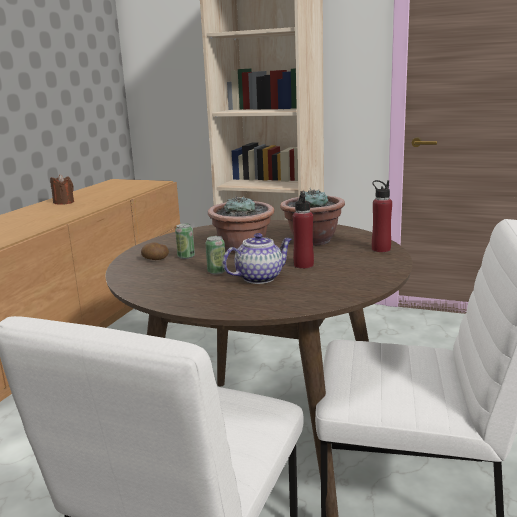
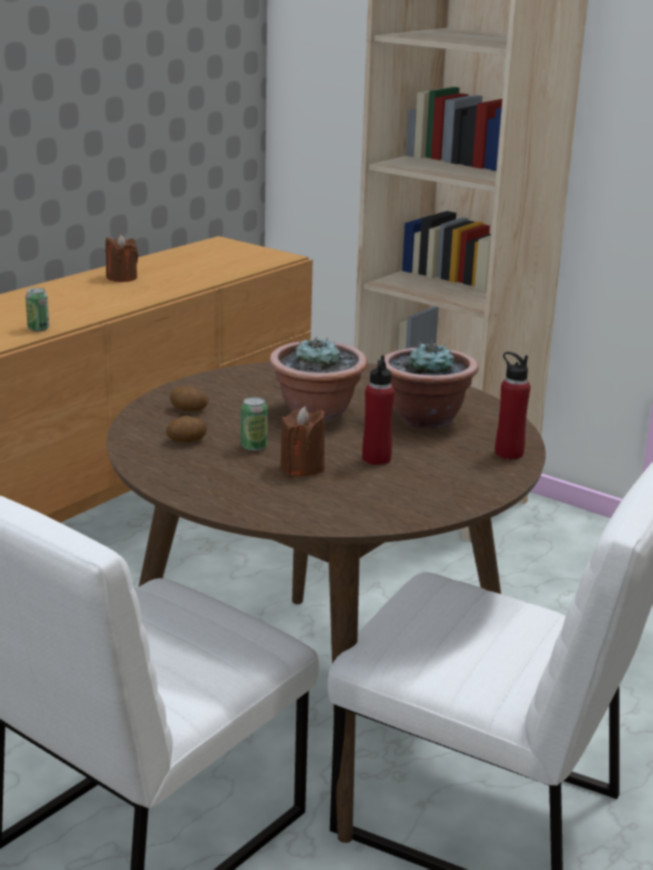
camera: 15 degrees right, 5 degrees up
(167, 276) = (187, 441): none -> potato
(186, 257) = (231, 413): can -> can (38, 329)
(260, 278) = (302, 468): teapot -> brown candle

